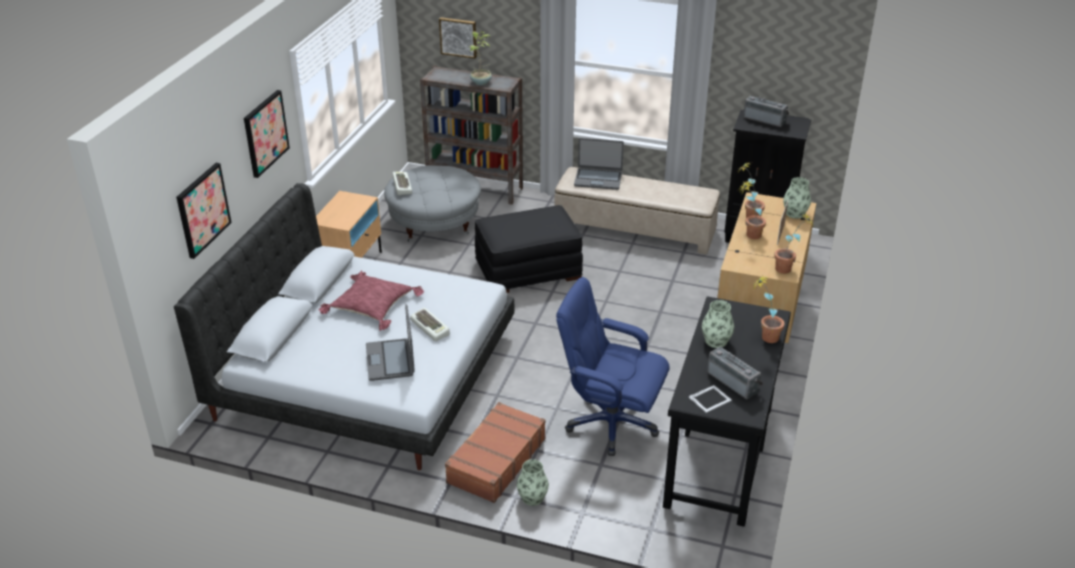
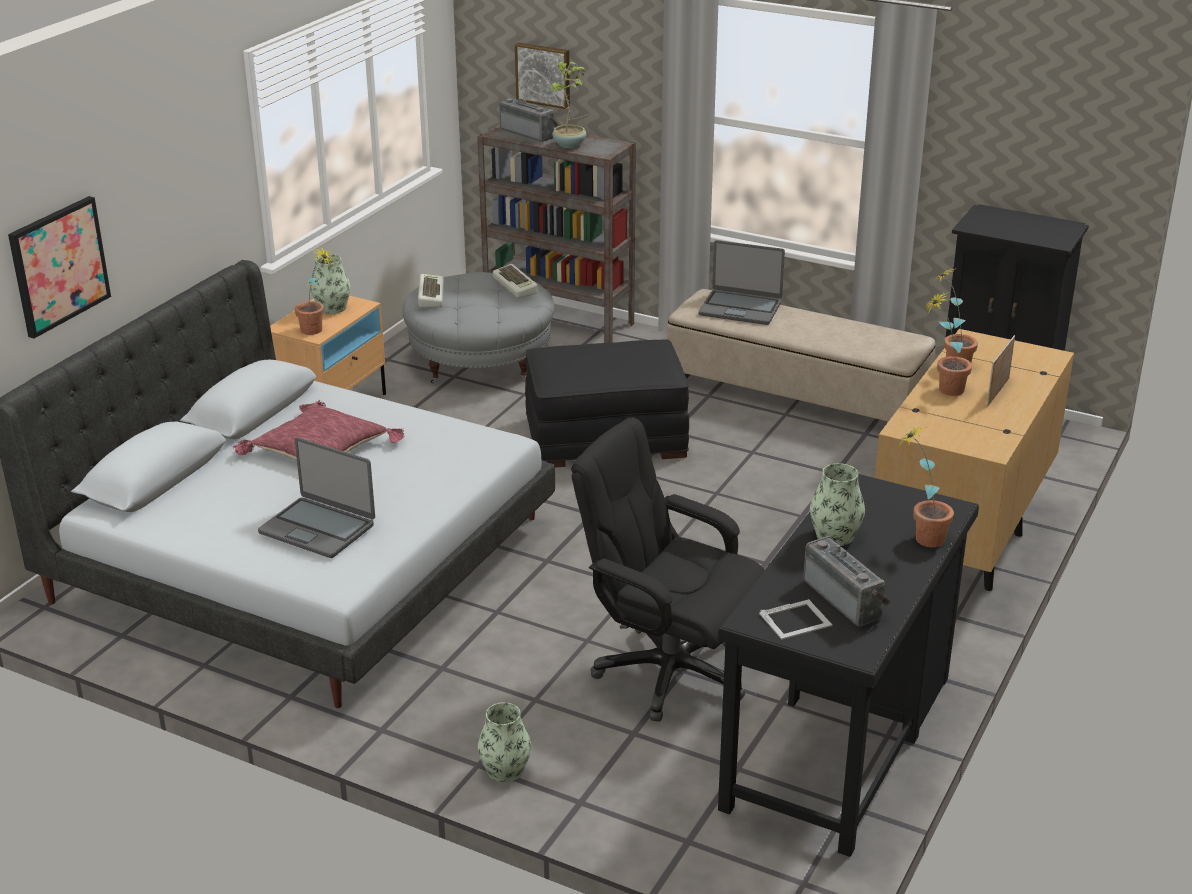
camera: 10 degrees right, 5 degrees down
(265, 133) = (188, 170): picture -> none
(391, 360) = (318, 528): laptop -> laptop turned 60 degrees counterclockwise
(431, 327) = (399, 489): keyboard -> keyboard (516, 286)
(495, 460) = (463, 708): brown suitcase -> none
(610, 423) = (669, 672): blue office chair -> black office chair
(765, 119) = (1010, 220): radio -> radio (529, 133)
(788, 269) = (994, 443): potted plant -> potted plant (317, 331)
(795, 213) = (1032, 364): vase -> vase (332, 308)

